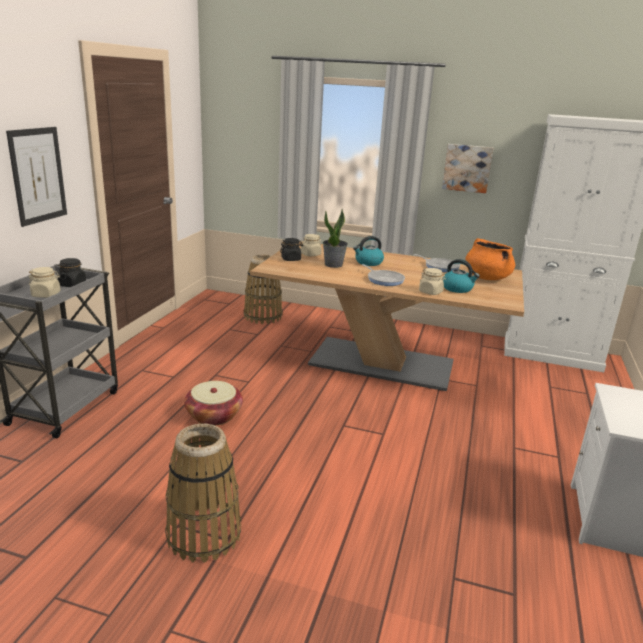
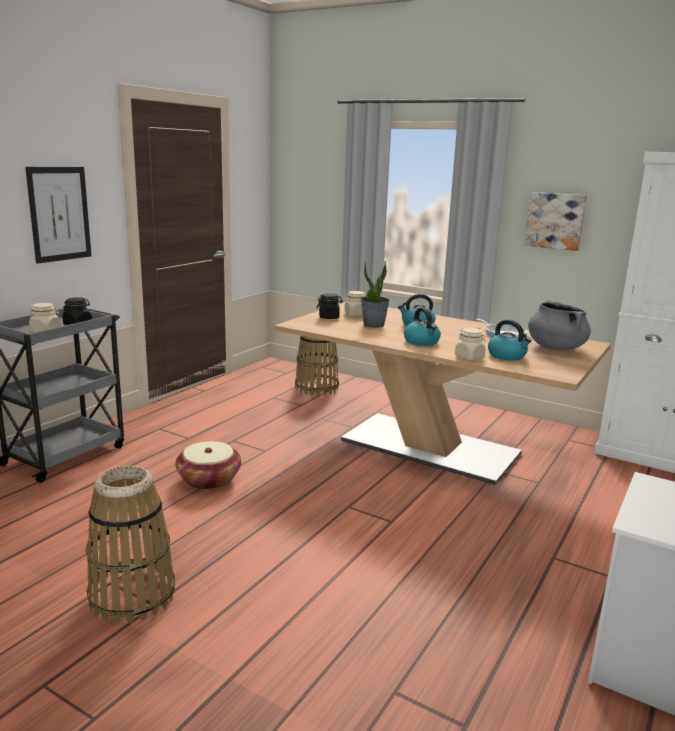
camera: 15 degrees right, 5 degrees down
(384, 280) = (422, 342): frying pan -> kettle
(486, 277) = (555, 348): orange cooking pot -> grey cooking pot

